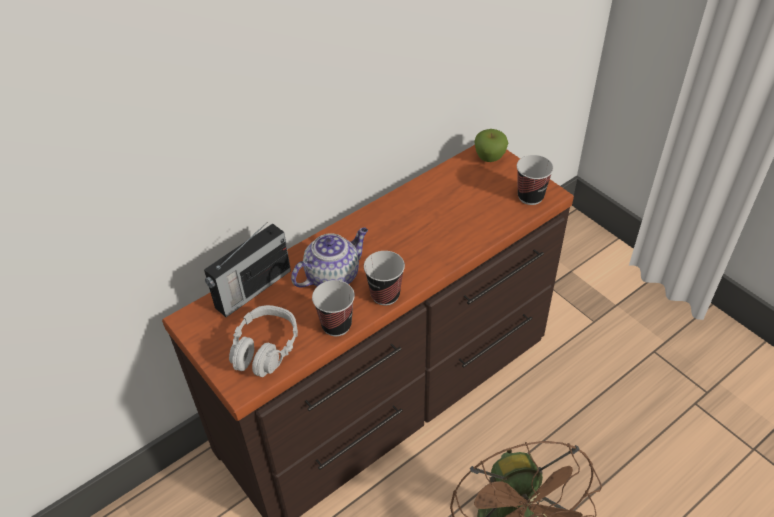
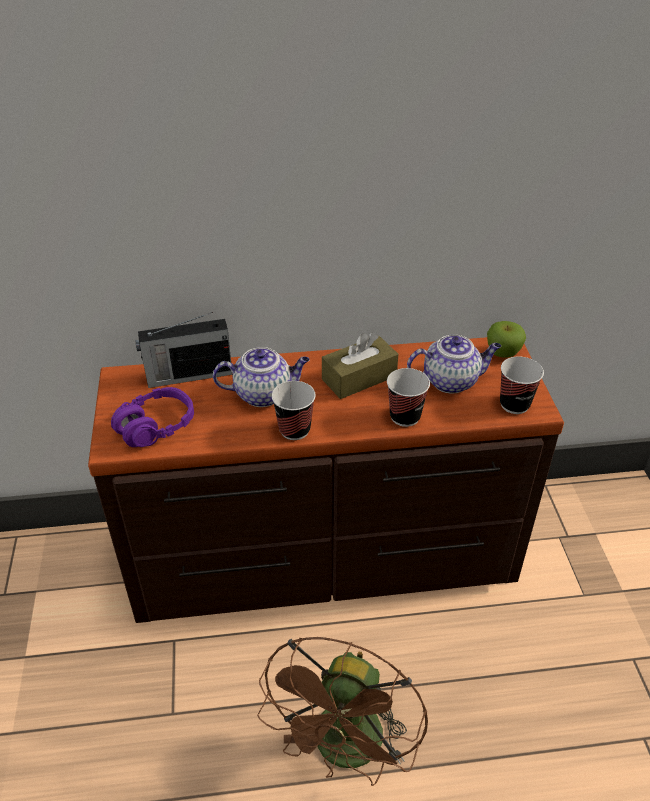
camera: 30 degrees right, 5 degrees down
(265, 348) = (156, 426): grey headphones -> purple headphones
(336, 325) = (230, 435): cup -> cup (405, 416)
(398, 226) = (359, 378): none -> brown tissue box
(470, 197) = (451, 380): none -> teapot

